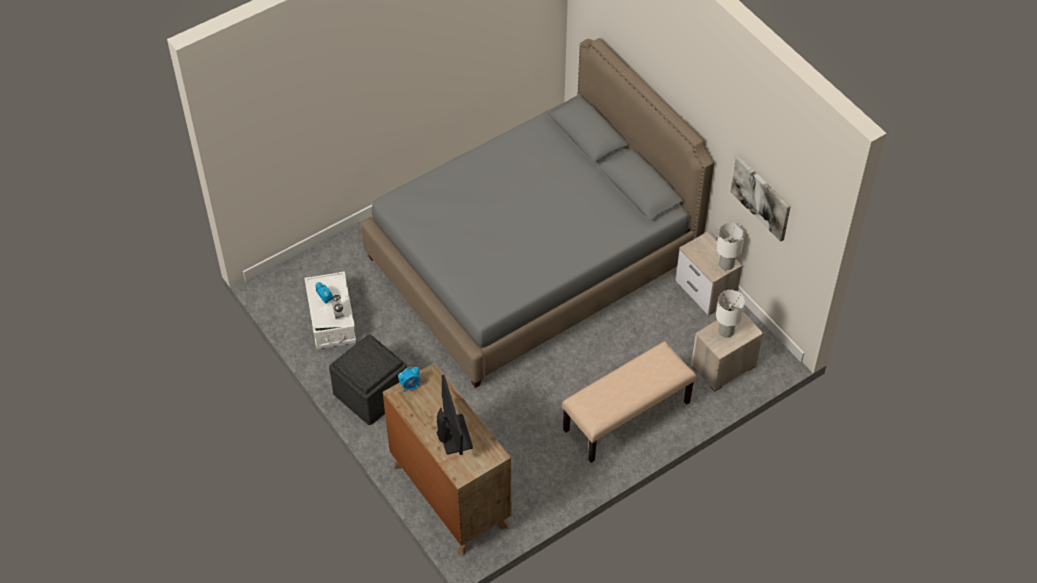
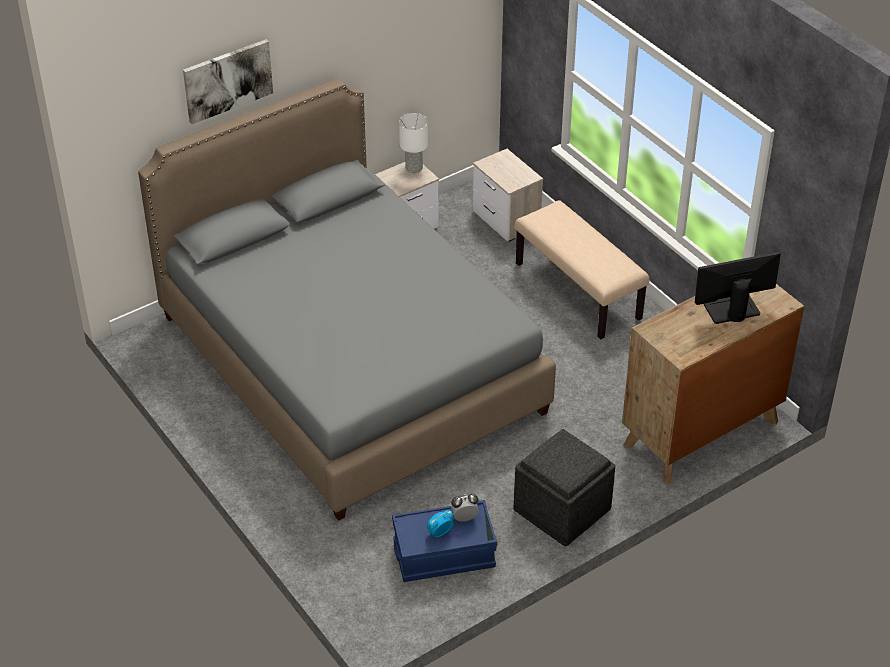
camera: 90 degrees left, 10 degrees down
(331, 319) = (444, 555): white storage box -> blue storage box
(410, 385) = (668, 346): alarm clock -> none
(726, 331) = (505, 172): white table lamp -> none
(761, 197) = (419, 50): picture -> picture (227, 80)

